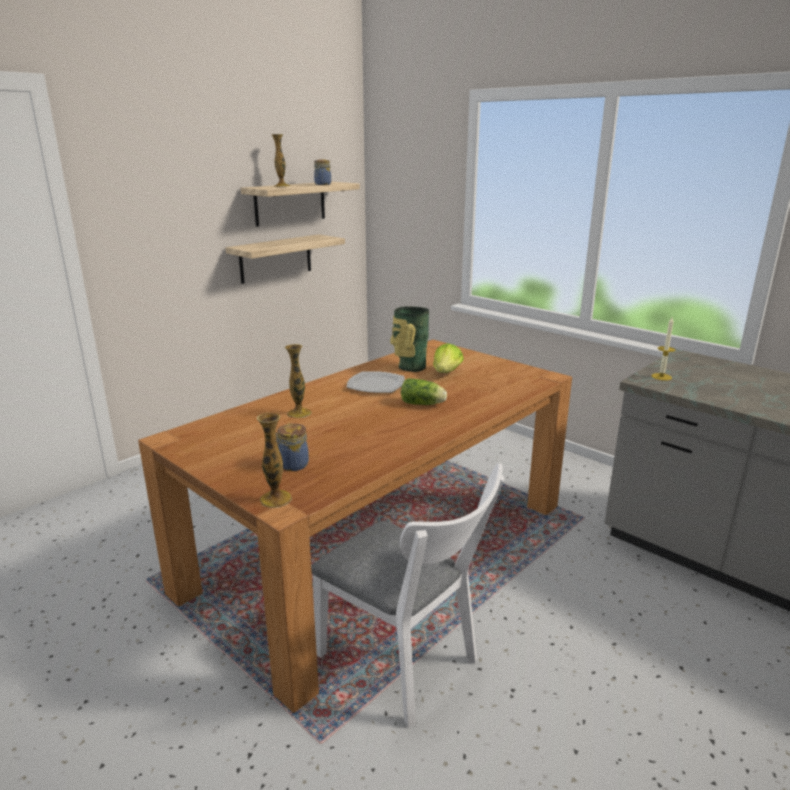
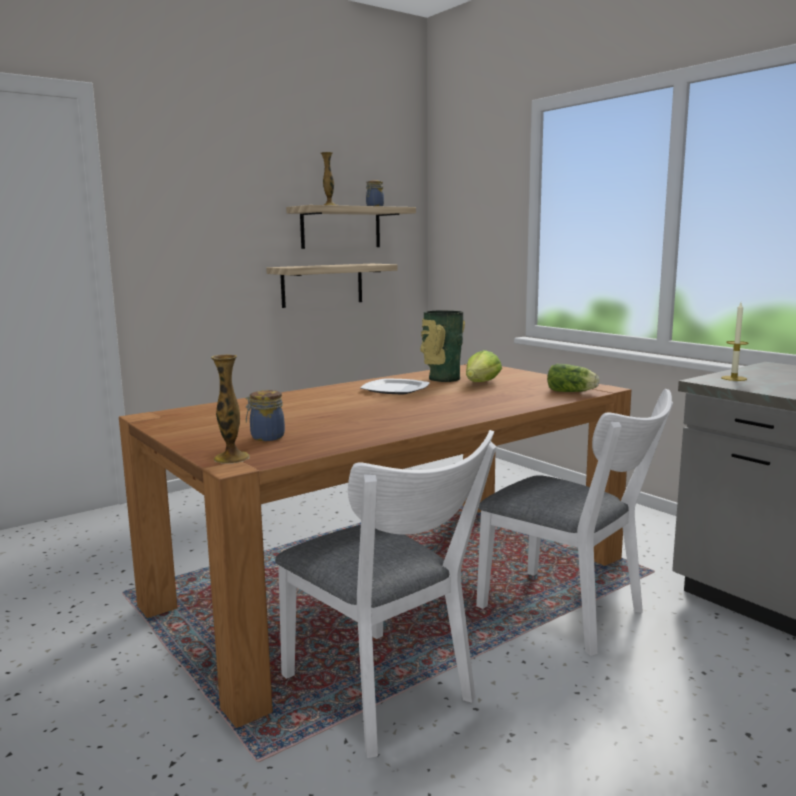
camera: 10 degrees right, 10 degrees down
(299, 413) = (298, 405): vase -> none
(423, 404) = (441, 403): lettuce -> lettuce (572, 392)
(530, 566) = (570, 613): none -> white chair

